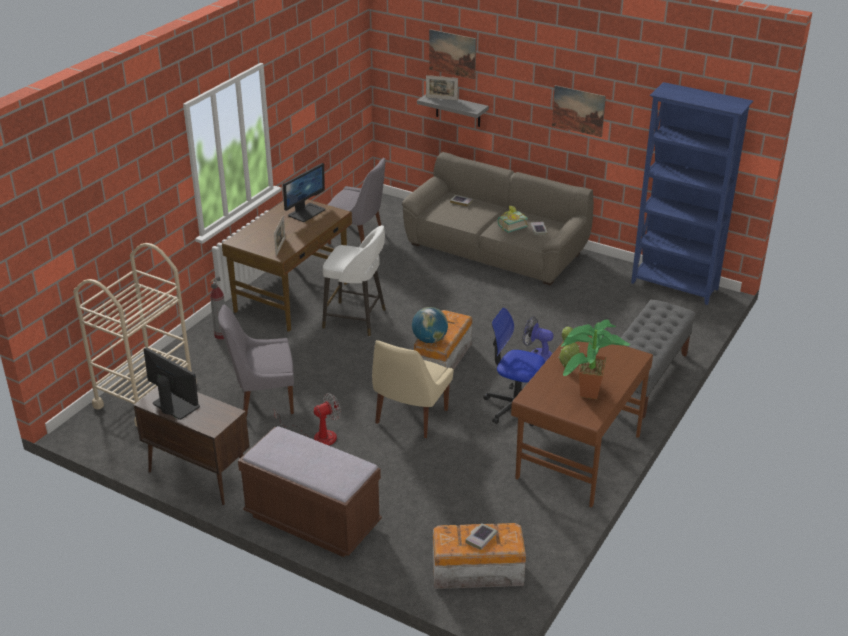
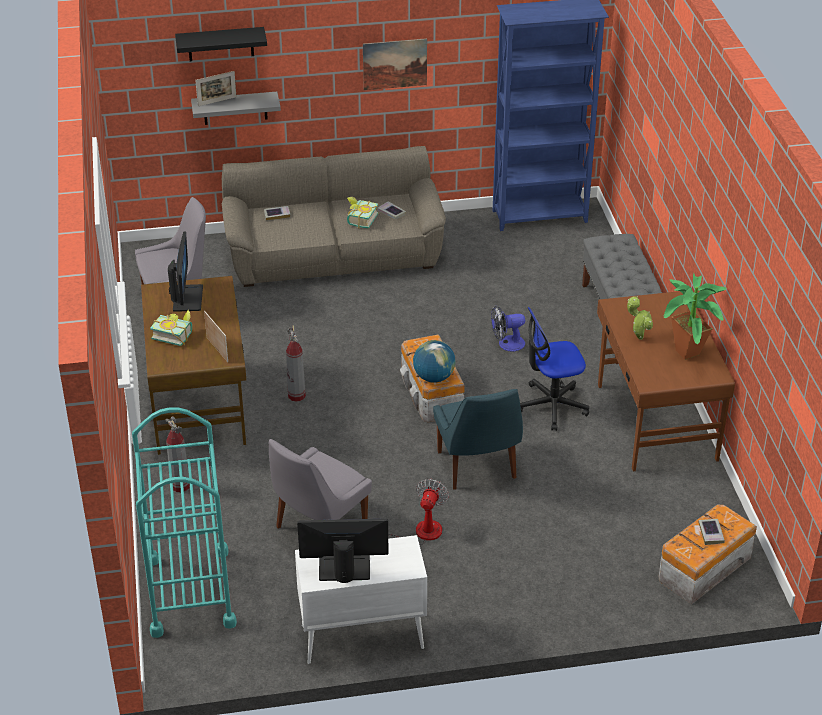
camera: 40 degrees left, 5 degrees up
(145, 395) = (190, 592): beige cart -> turquoise cart
(198, 476) = (361, 637): brown cabinet -> white cabinet
(269, 228) = (174, 334): none -> book
(312, 520) = (520, 612): brown bench -> none
(356, 319) = (296, 396): white stool -> fire extinguisher
(410, 418) = (477, 467): beige chair -> blue chair
(452, 54) = (220, 44): picture -> black shelf

